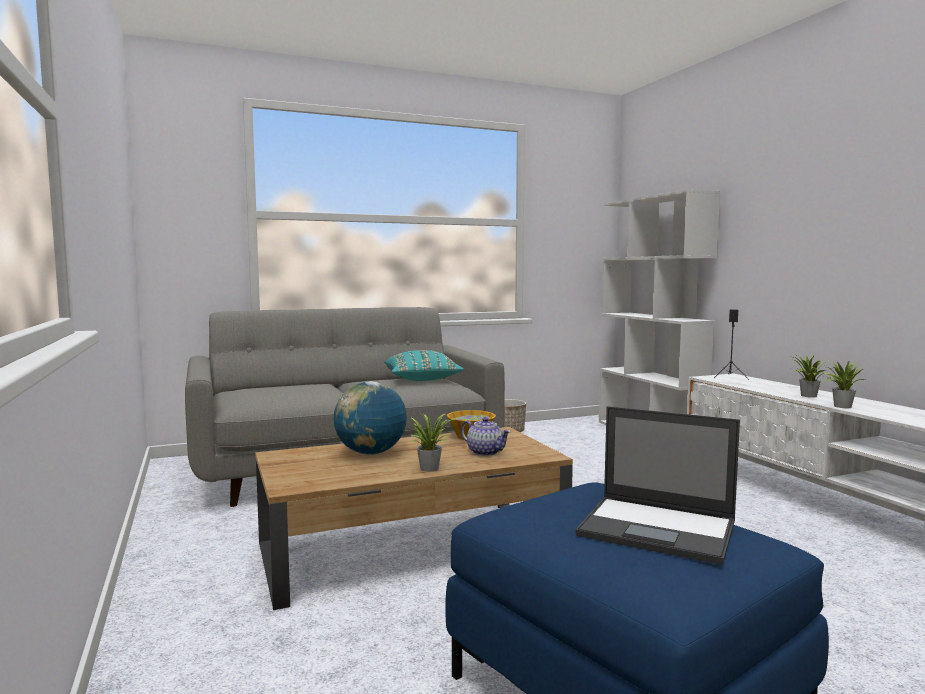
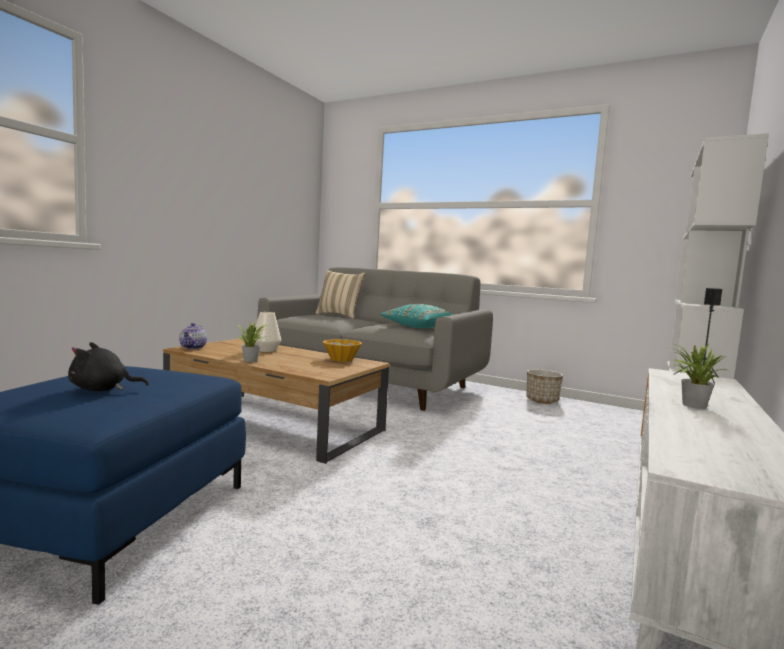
camera: 50 degrees right, 0 degrees up
(265, 385) = (339, 315): none -> beige pillow
(371, 453) = (266, 350): globe -> white vase
(485, 452) = (307, 365): teapot -> teapot (193, 347)
(659, 529) = (102, 390): laptop -> black plush toy
(840, 406) = (669, 418): potted plant -> none

